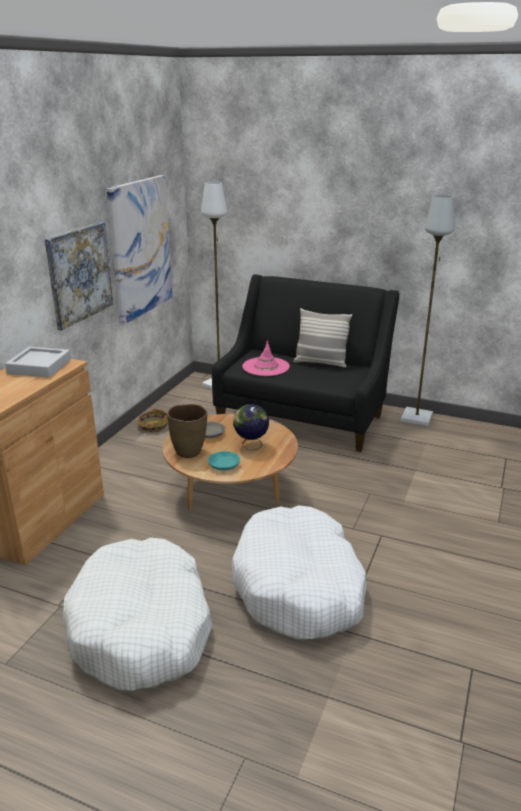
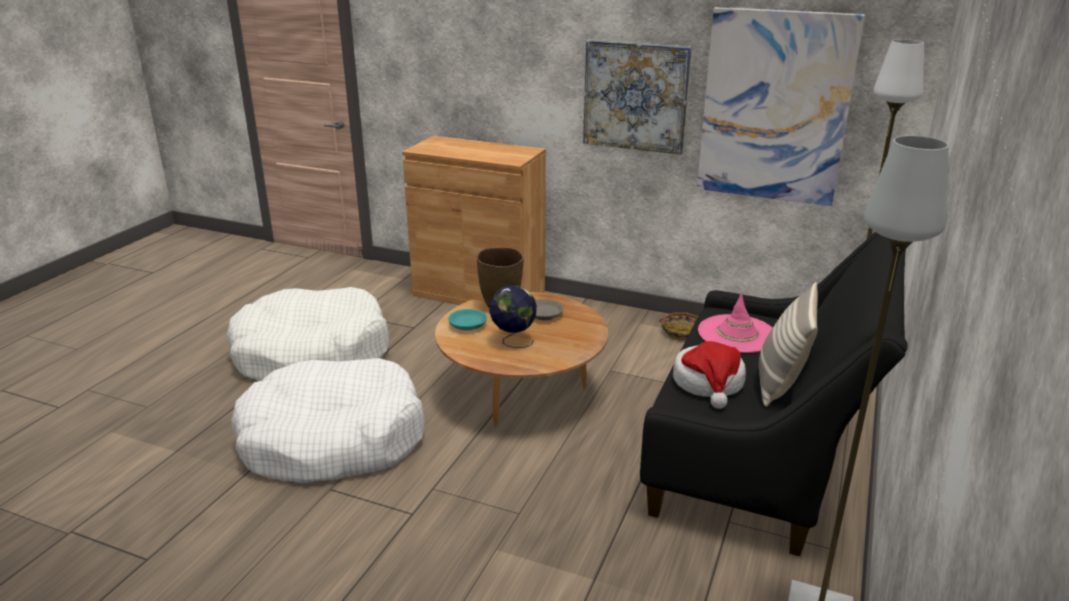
camera: 90 degrees right, 0 degrees up
(39, 366) = (506, 152): grey tray -> none
(323, 378) = (709, 383): none -> hat

